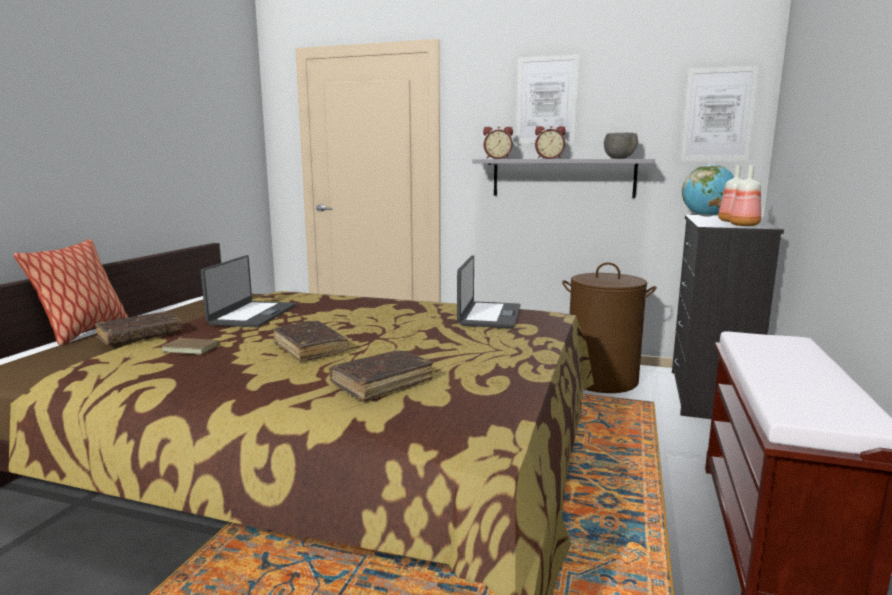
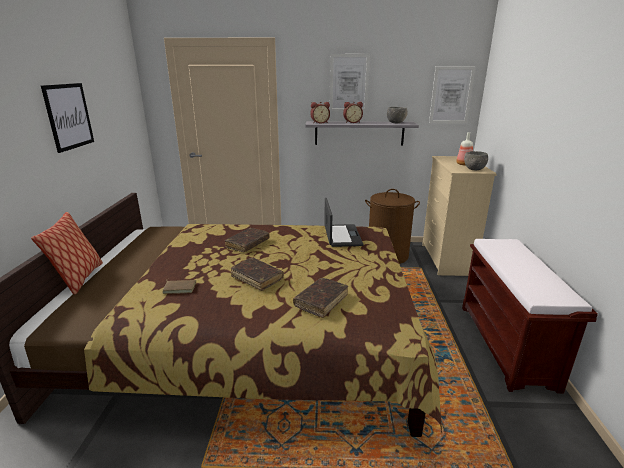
camera: 15 degrees left, 10 degrees up
(131, 124) = (69, 116): none -> picture
(140, 336) = (133, 281): brown book -> brown book (247, 244)
(252, 315) = (193, 251): laptop -> none
(706, 216) = (445, 158): globe -> none
(708, 395) = (446, 259): black dresser -> beige dresser
(744, 225) = (474, 169): bottle -> grey bowl

